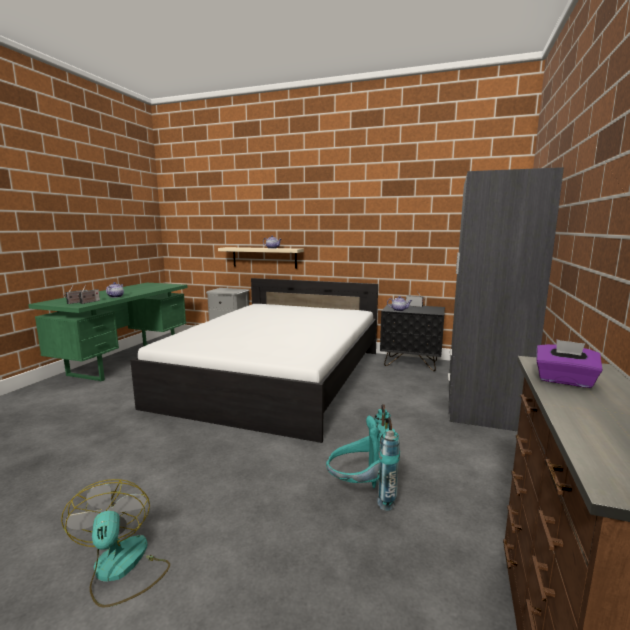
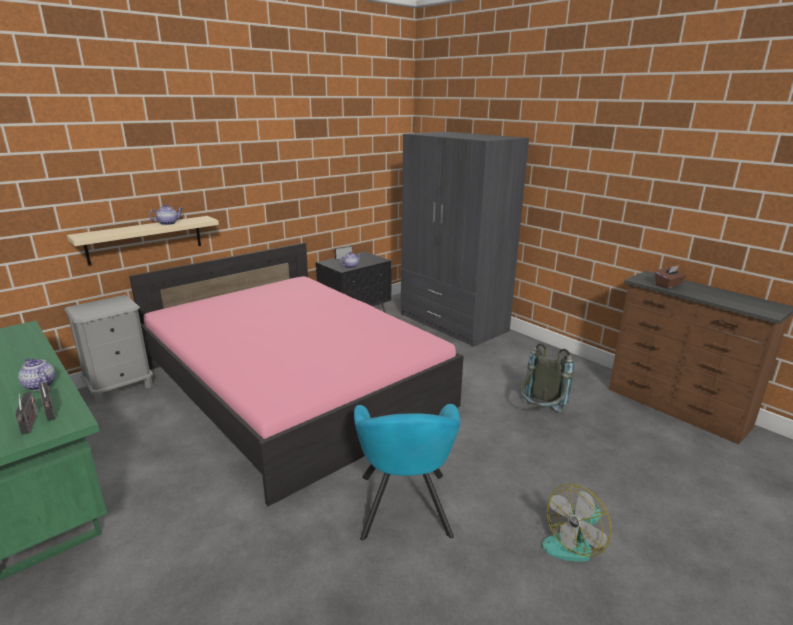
camera: 60 degrees left, 10 degrees up
(121, 569) = (574, 543): fan -> fan turned 45 degrees counterclockwise
(147, 456) = (404, 509): none -> turquoise armchair
(277, 376) = (294, 387): white bed -> pink bed
(362, 494) = (540, 413): turquoise backpack -> grey backpack
(564, 380) = (668, 285): purple tissue box -> brown tissue box

